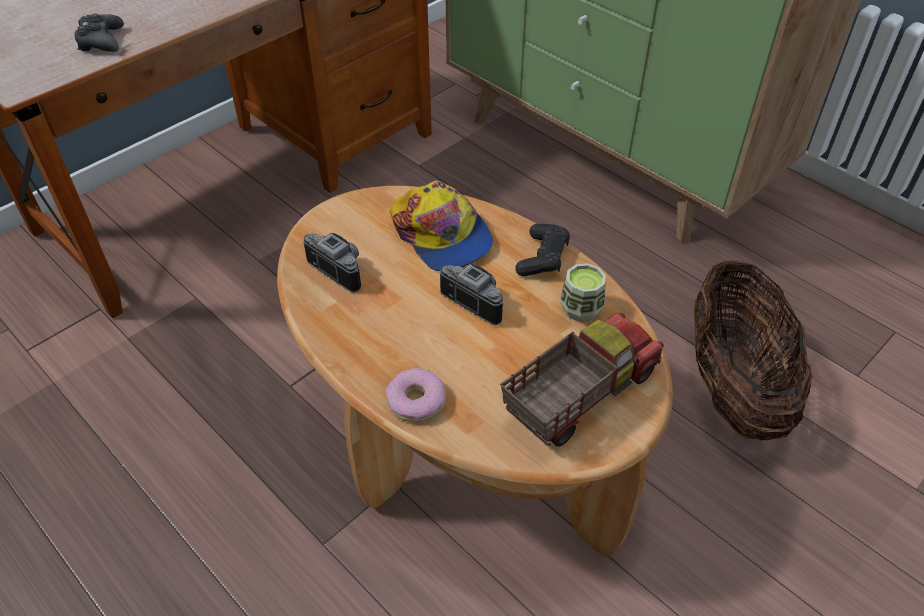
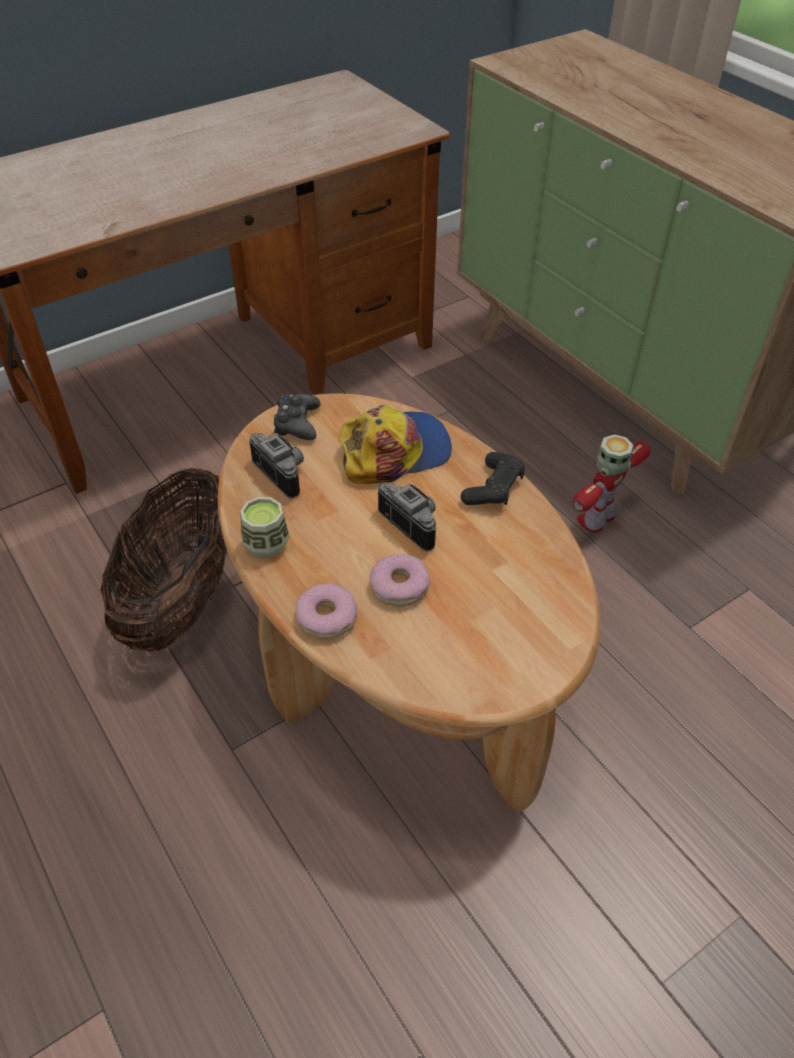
camera: 10 degrees right, 0 degrees up
(101, 41) = (90, 217): black game controller -> black game controller (297, 423)
(442, 235) = (394, 451): cap -> cap turned 90 degrees counterclockwise
(478, 361) = (399, 586): none -> donut
(578, 394) = (495, 635): toy truck -> none
(581, 309) = (520, 547): cup -> cup (266, 544)
(618, 274) = (598, 518): none -> toy robot
(732, 386) = (696, 655): basket -> basket (182, 598)

